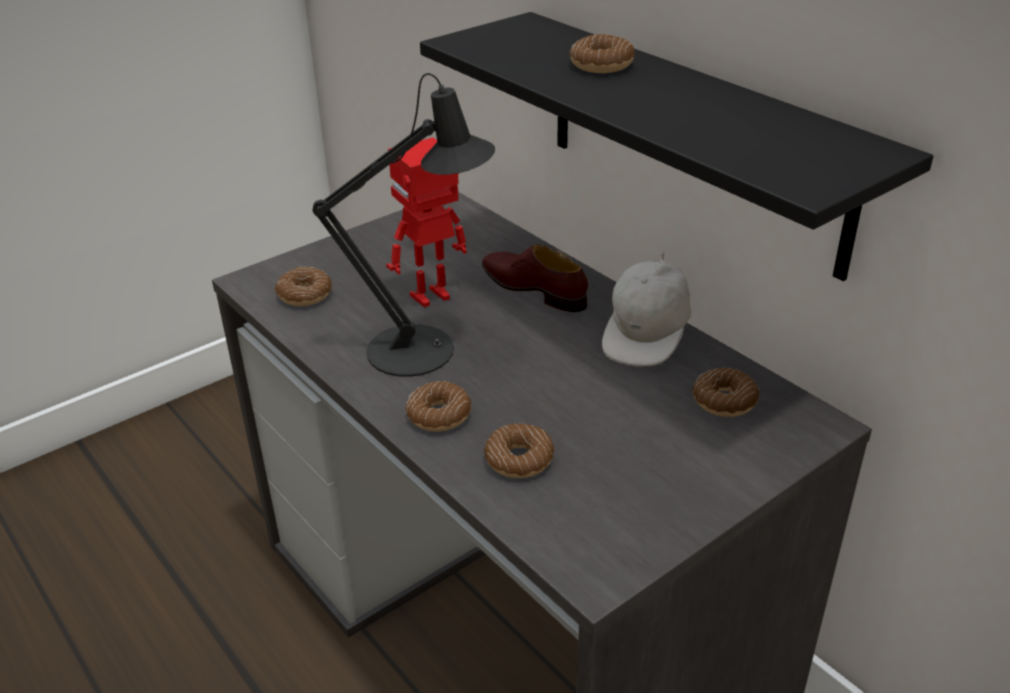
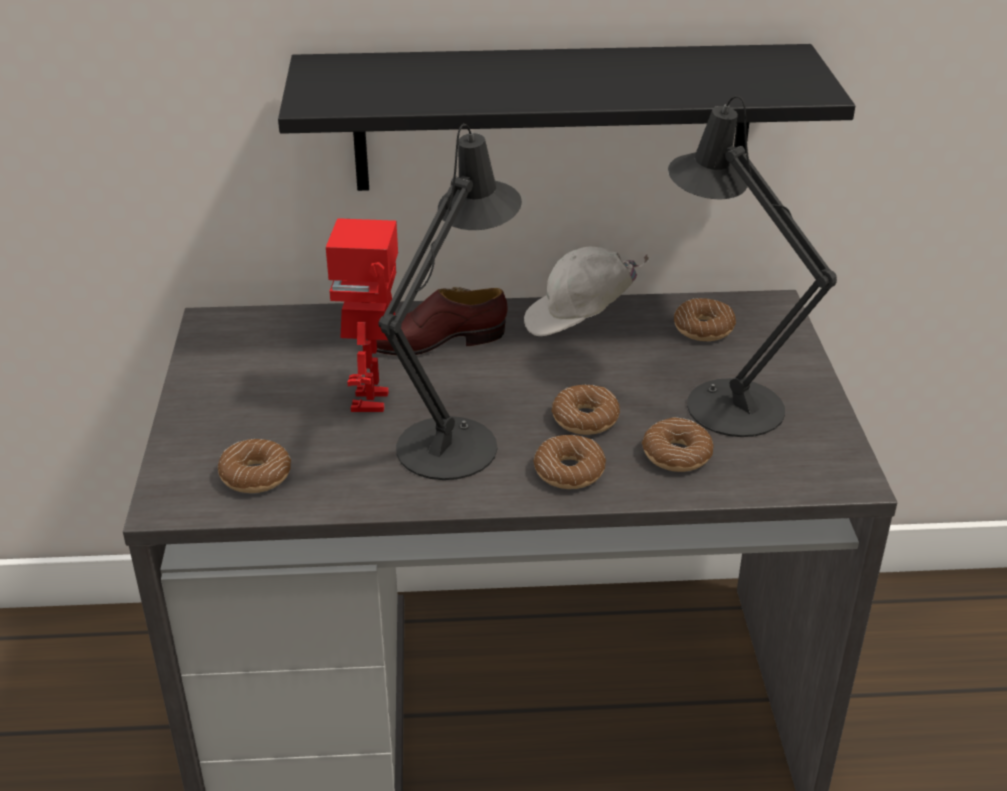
camera: 55 degrees left, 0 degrees up
(601, 65) = (483, 72): donut -> donut (585, 419)
(627, 455) = (723, 401): none -> black table lamp
(647, 336) = (580, 321): white cap -> white cap turned 105 degrees clockwise

